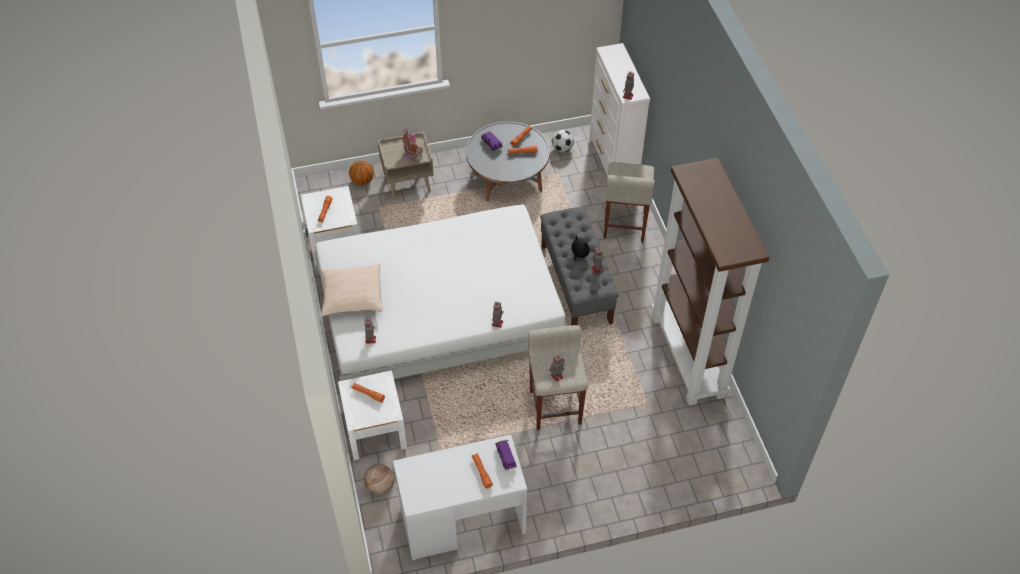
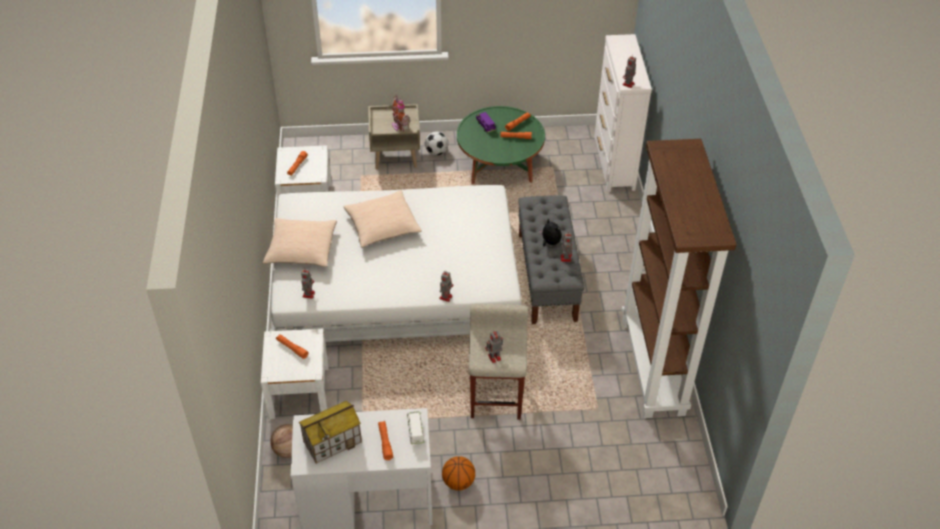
camera: 10 degrees right, 5 degrees down
(362, 181) = (350, 149): basketball -> basketball (458, 482)
(422, 261) = (382, 226): none -> beige pillow
(435, 479) = (332, 441): none -> toy house
(506, 457) = (415, 430): purple toy car -> white toy car
(507, 176) = (499, 163): grey coffee table -> green coffee table
(562, 149) = (563, 144): football -> football (436, 152)
(624, 225) = (612, 226): beige stool -> none

